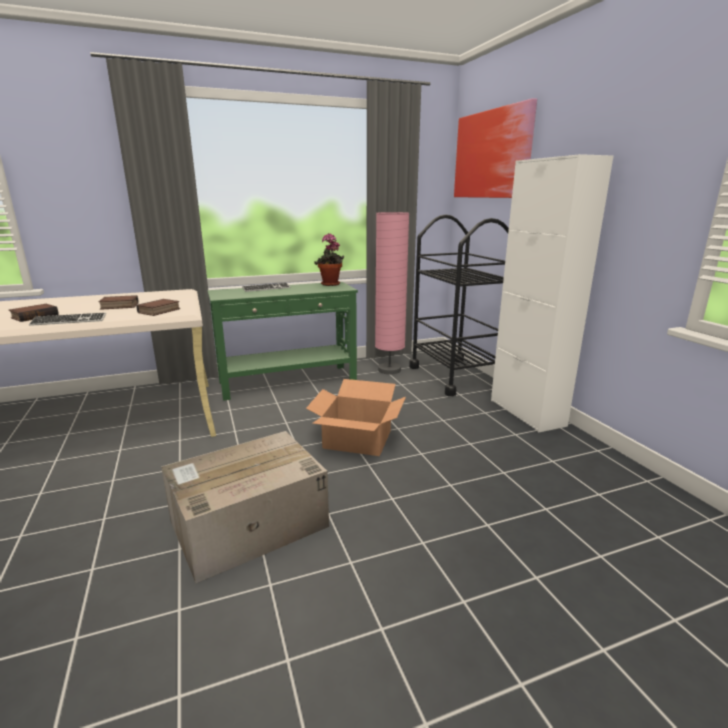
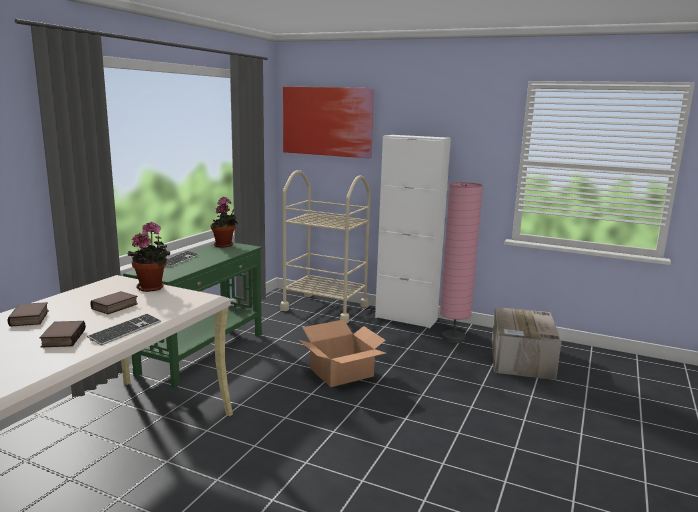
camera: 45 degrees left, 5 degrees down
(159, 311) = (178, 300): book -> book (30, 318)
(179, 300) = (152, 287): none -> potted plant
(247, 525) = (375, 448): cardboard box -> cardboard box (521, 359)
(389, 370) = (269, 317): pink floor lamp -> pink floor lamp (453, 338)
(455, 376) = (325, 308): black cart -> beige cart

